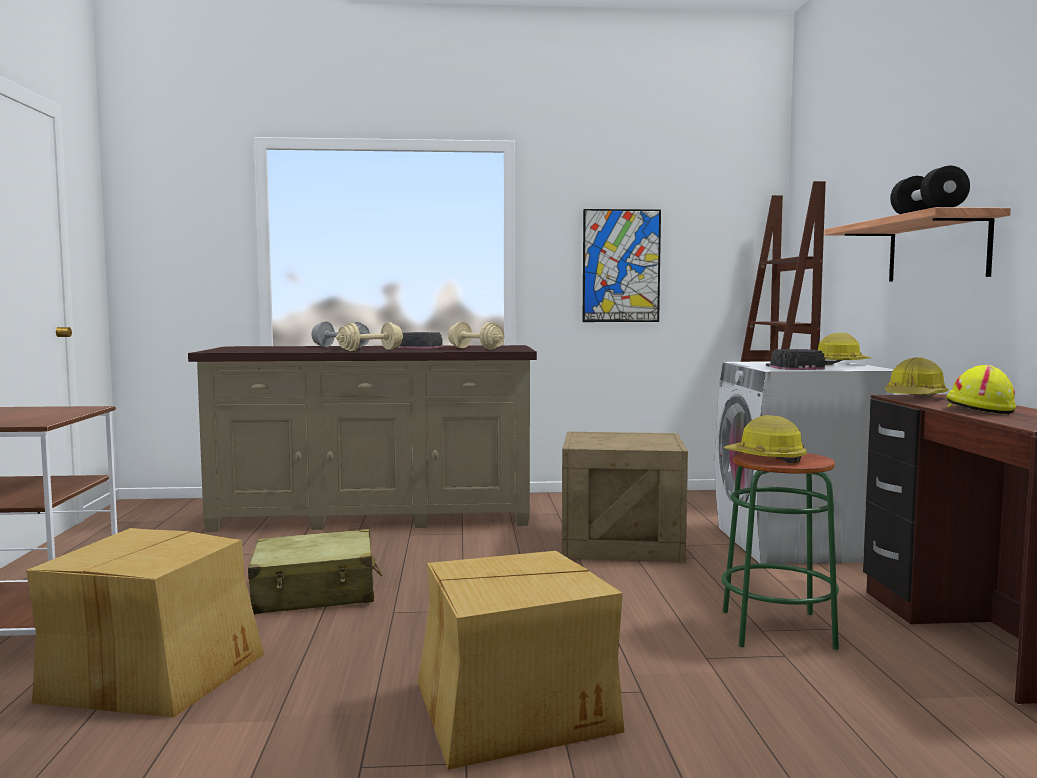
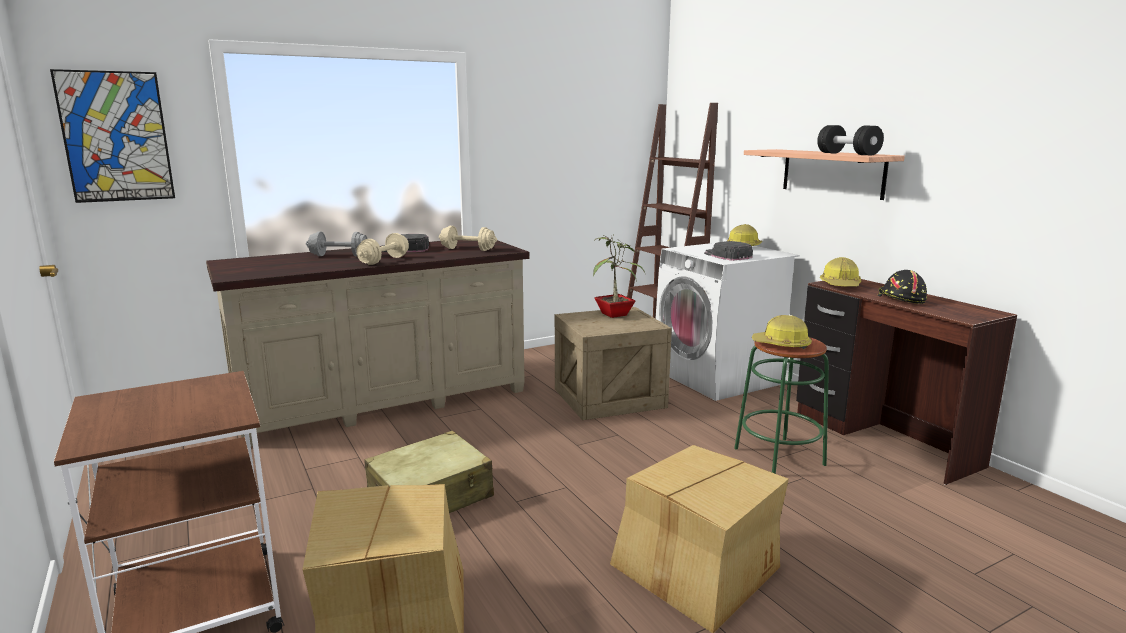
camera: 25 degrees left, 10 degrees up
(621, 266) = (552, 163): picture -> picture (116, 137)
(639, 436) = (615, 314): none -> potted plant
(978, 409) = (900, 298): yellow hard hat -> black hard hat

